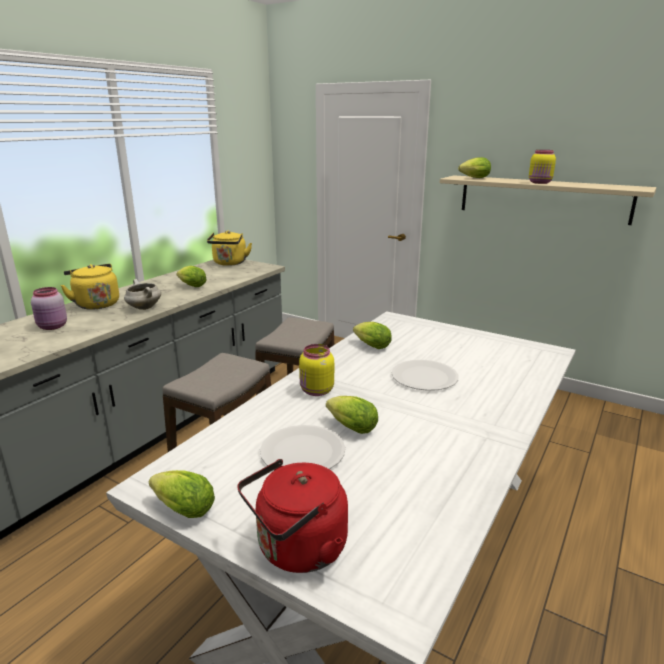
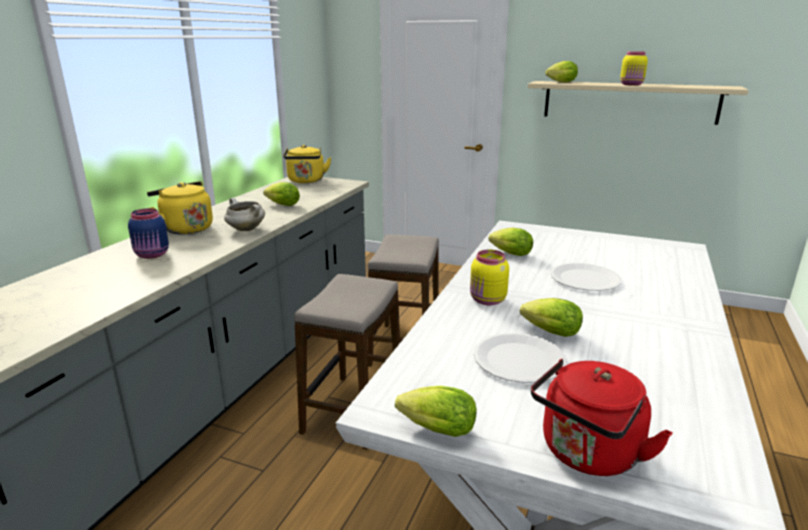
camera: 10 degrees left, 0 degrees up
(53, 327) = (153, 255): pink jar -> blue jar

